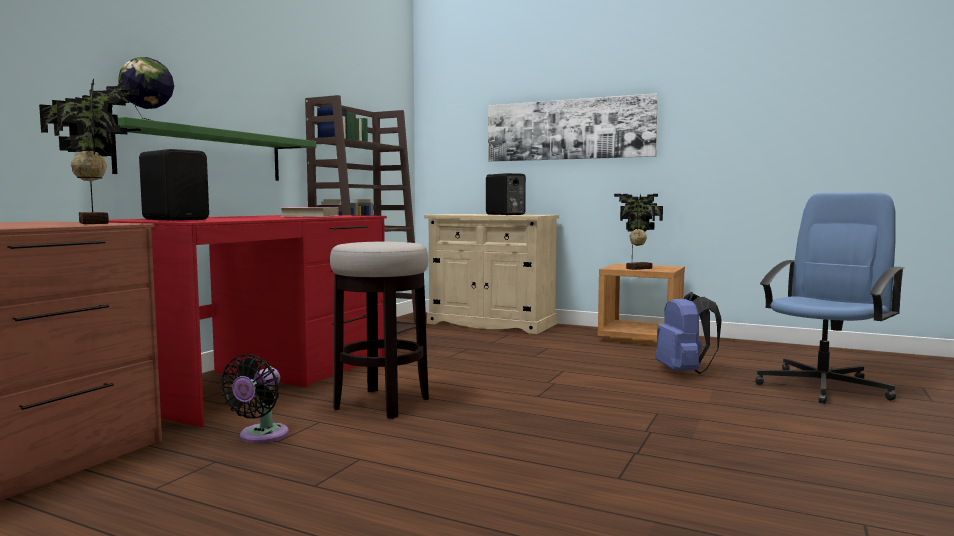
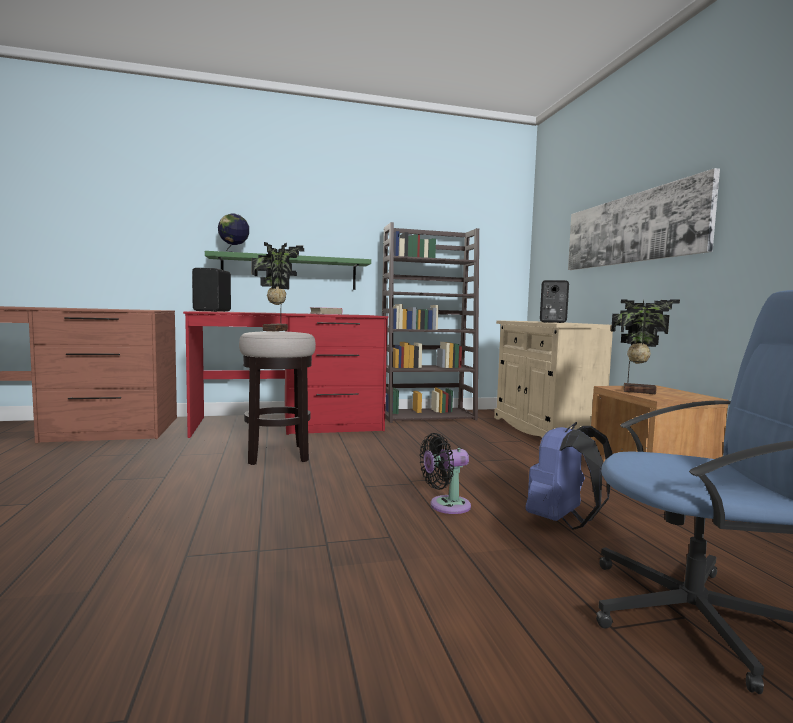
camera: 50 degrees right, 0 degrees up
(97, 223) = (138, 309): potted plant -> potted plant (277, 330)
(260, 436) = (184, 450): black fan -> black fan (445, 506)

